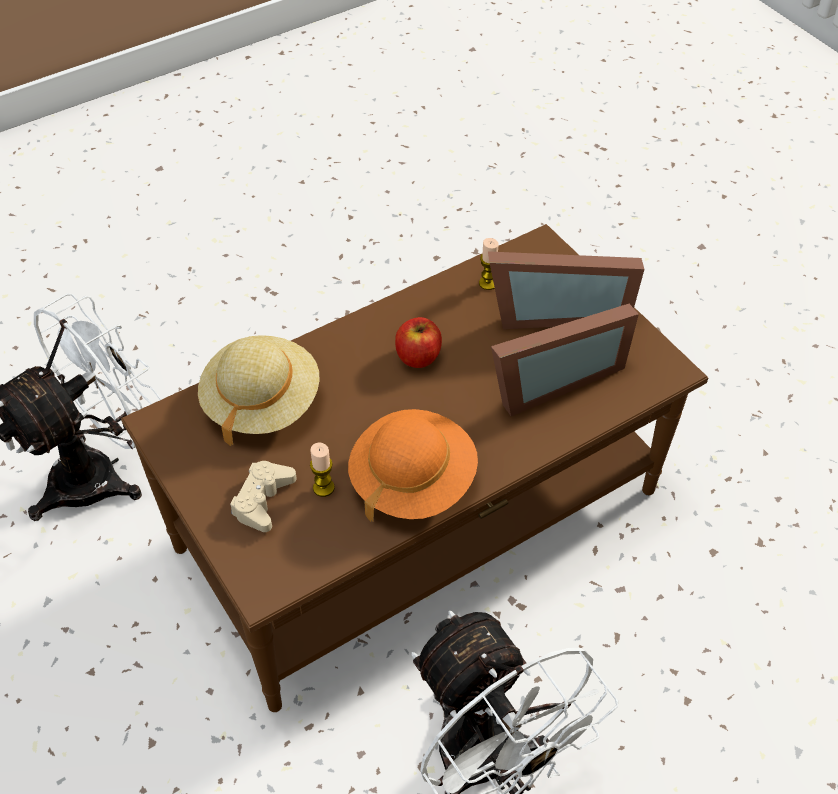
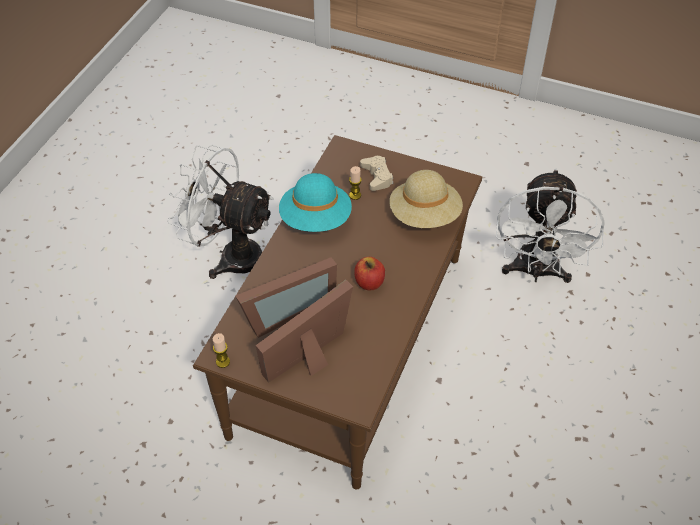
camera: 145 degrees right, 0 degrees up
(412, 481) = (316, 219): orange hat -> turquoise hat
(488, 283) = (370, 353): candle -> candle (223, 362)
(550, 379) = (285, 309): picture frame -> picture frame turned 150 degrees counterclockwise

